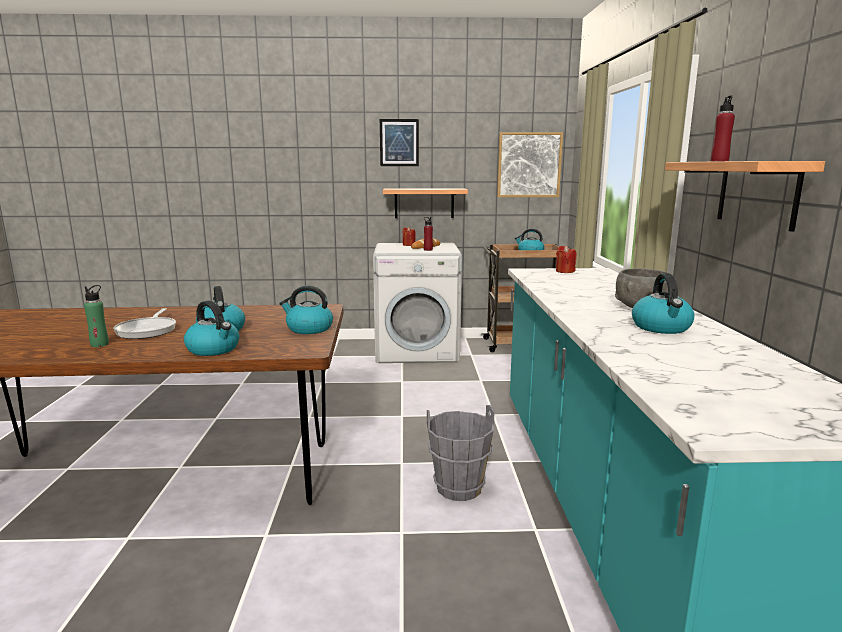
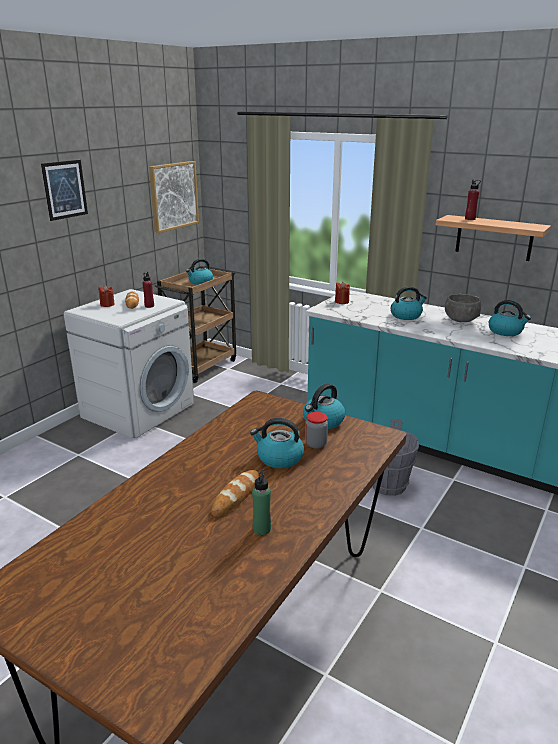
camera: 55 degrees left, 10 degrees up
(148, 330) = (236, 495): frying pan -> bread
(214, 349) = (342, 472): kettle -> kettle (406, 315)
(259, 334) = (316, 444): none -> jar
(424, 203) = (97, 254): shelf -> none

